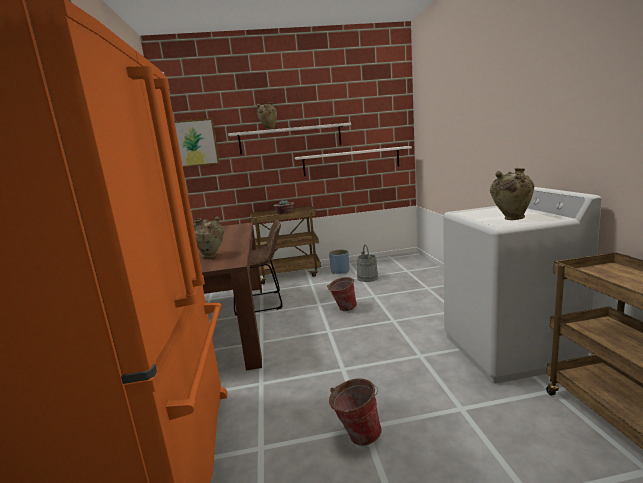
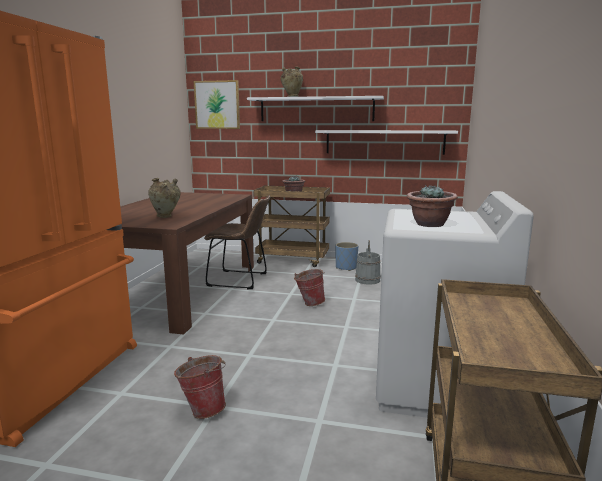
camera: 20 degrees right, 0 degrees up
(510, 219) = (429, 224): beige vase -> potted plant

